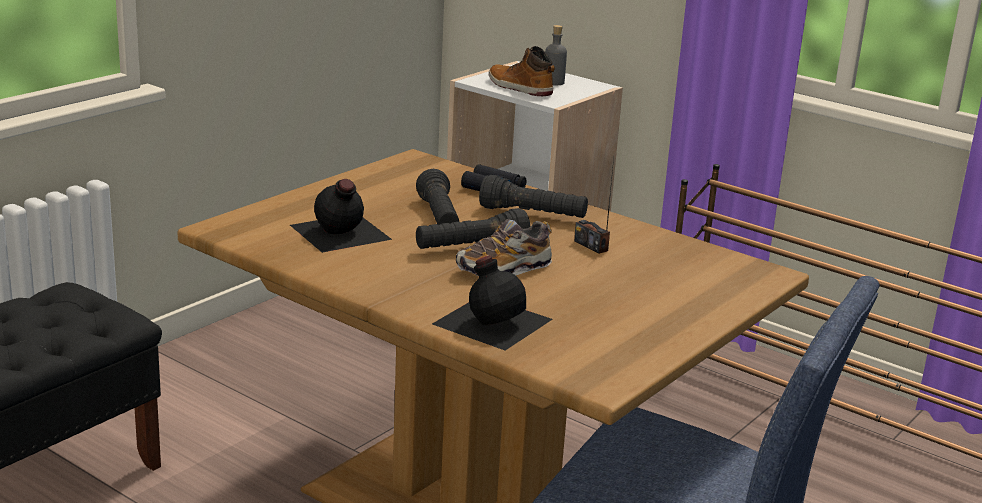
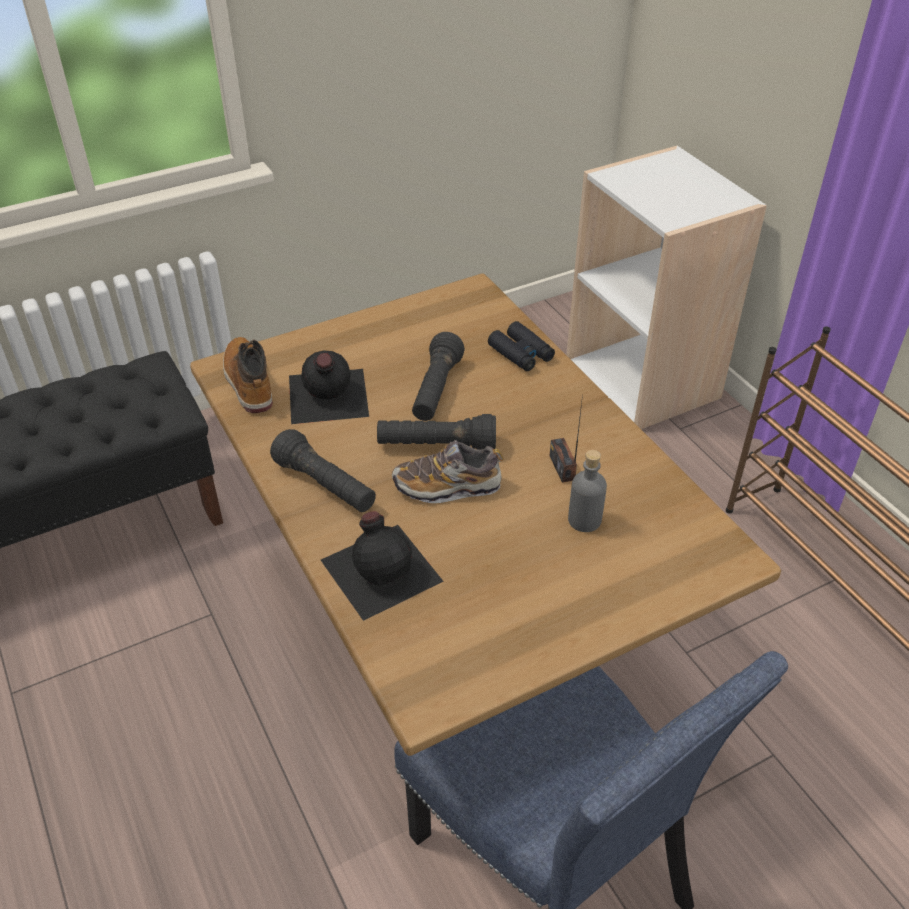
camera: 25 degrees right, 20 degrees up
(519, 88) = (648, 193): boot -> boot (248, 382)
(533, 214) = (534, 403): black flashlight -> black flashlight (326, 486)
(553, 82) = (693, 188): grey bottle -> grey bottle (584, 520)

